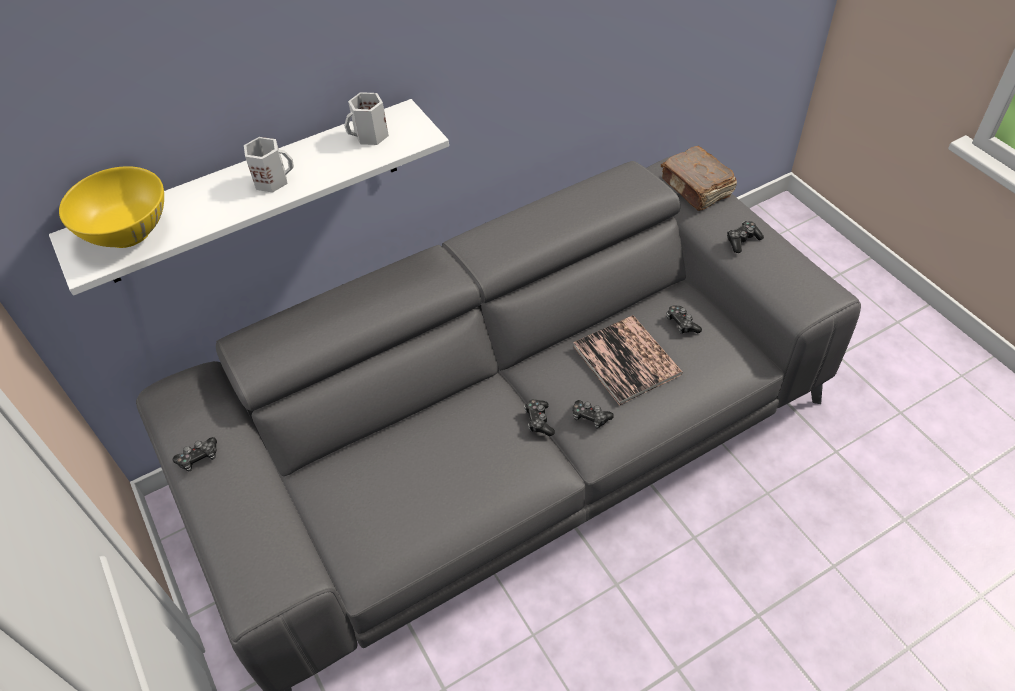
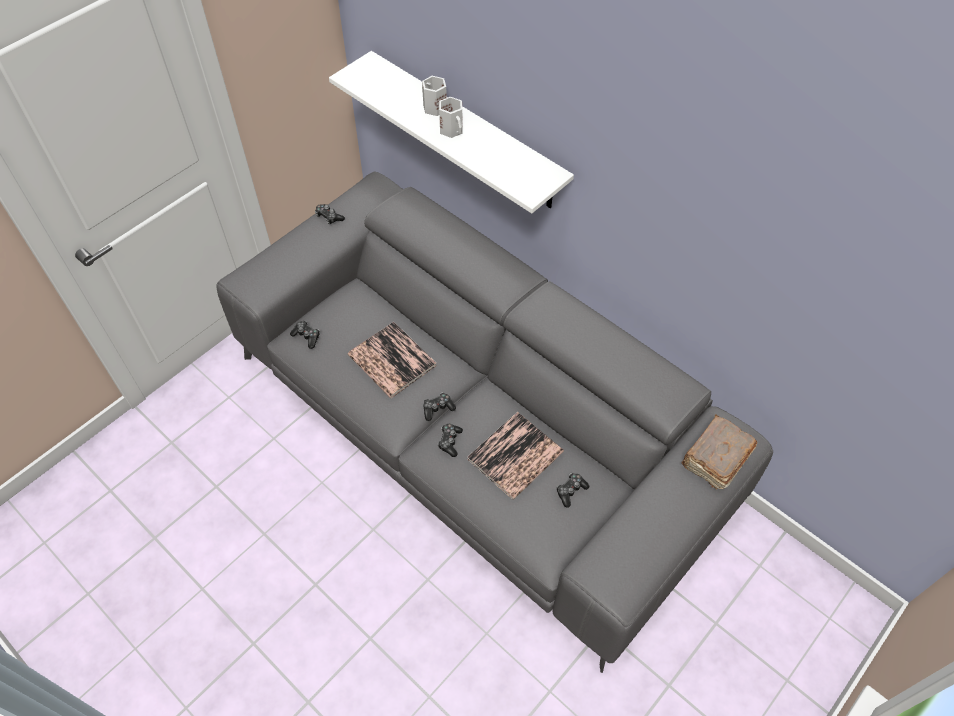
camera: 70 degrees right, 5 degrees up
(127, 232) = (382, 82): yellow bowl -> none
(370, 136) = (518, 164): white mug -> white mug (433, 107)
(451, 453) = (392, 360): none -> book
(742, 240) = (658, 507): game controller -> game controller (307, 336)

